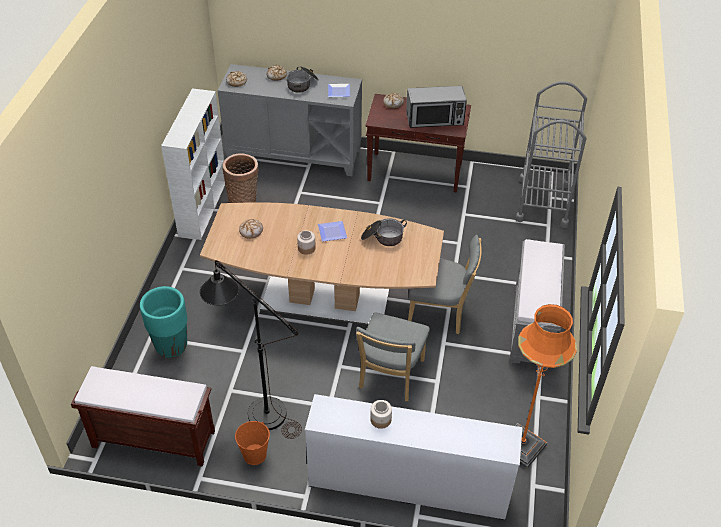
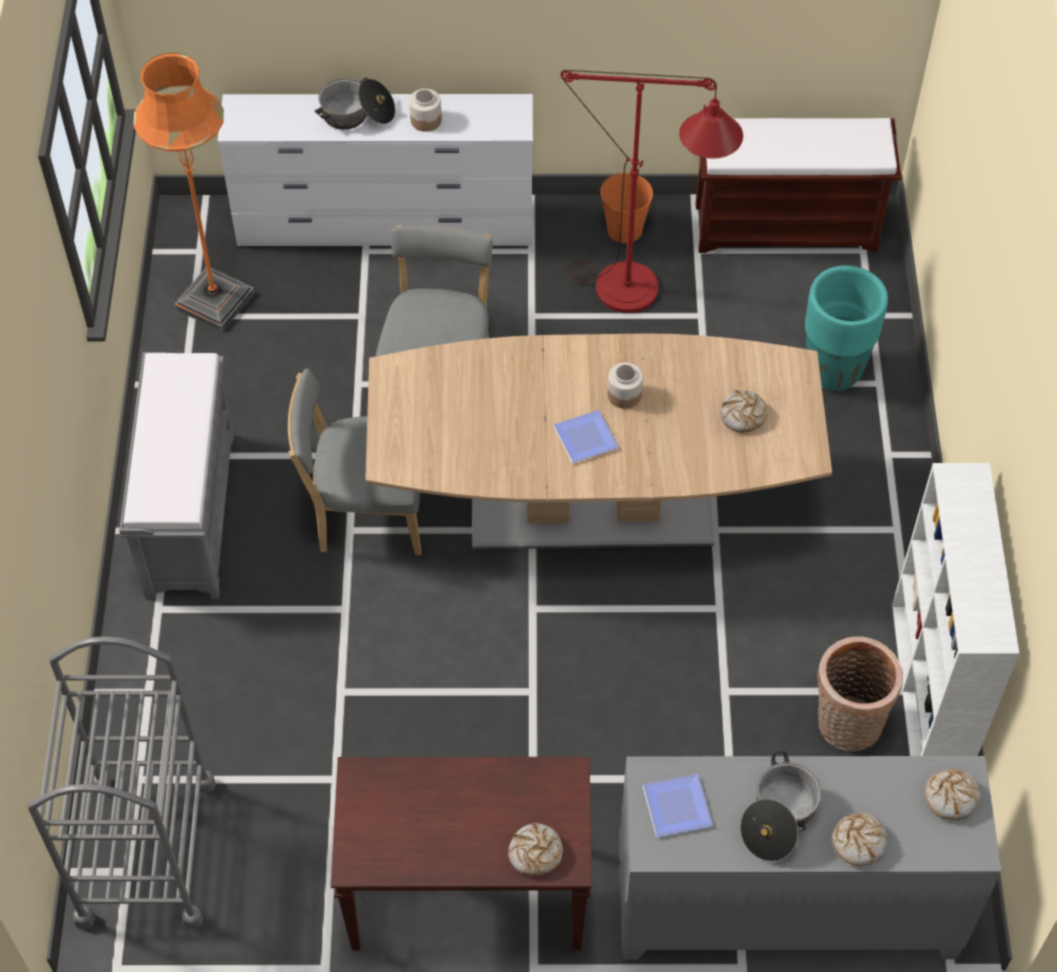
camera: 170 degrees right, 10 degrees up
(258, 408) = (644, 295): black floor lamp -> red floor lamp
(382, 238) = (484, 441): cooking pot -> cooking pot (356, 115)
(435, 119) = (419, 809): microwave -> none

